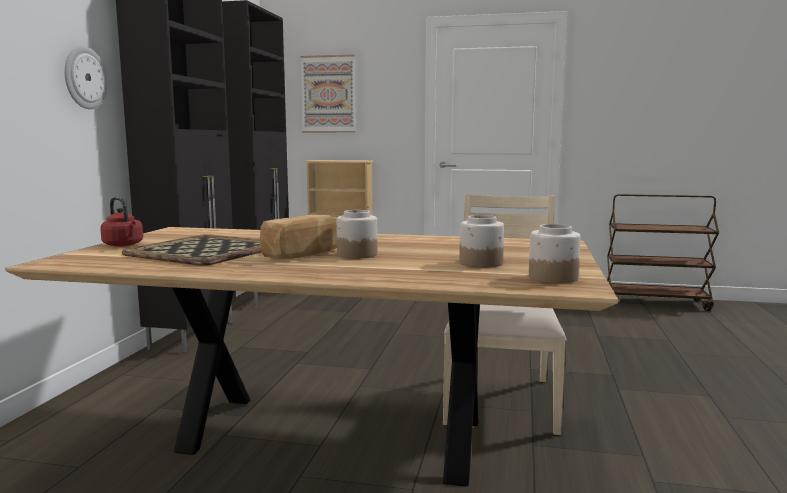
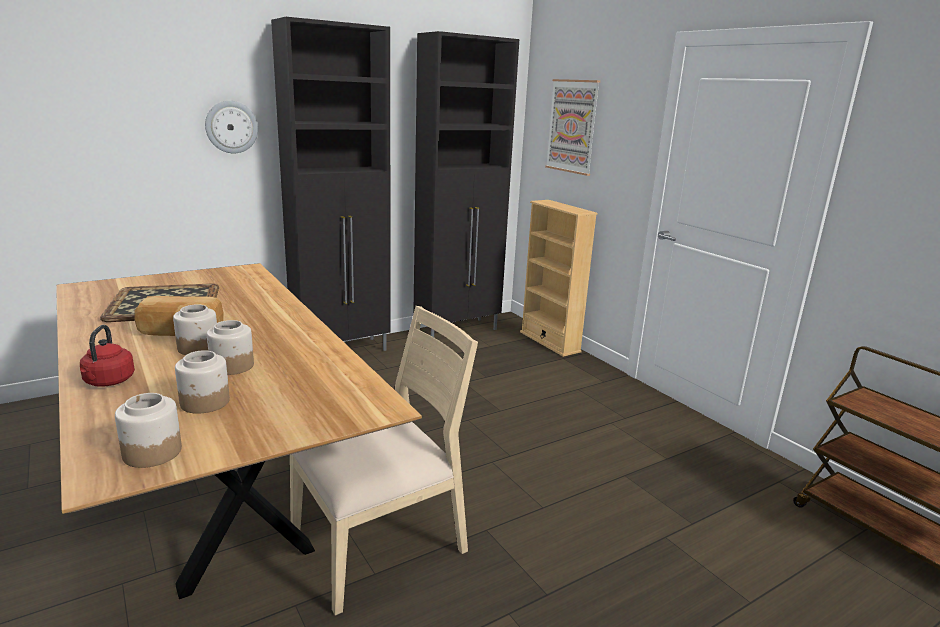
camera: 45 degrees right, 10 degrees up
(124, 245) = (163, 279): red kettle -> red kettle (108, 382)
(419, 253) = (231, 366): none -> jar

